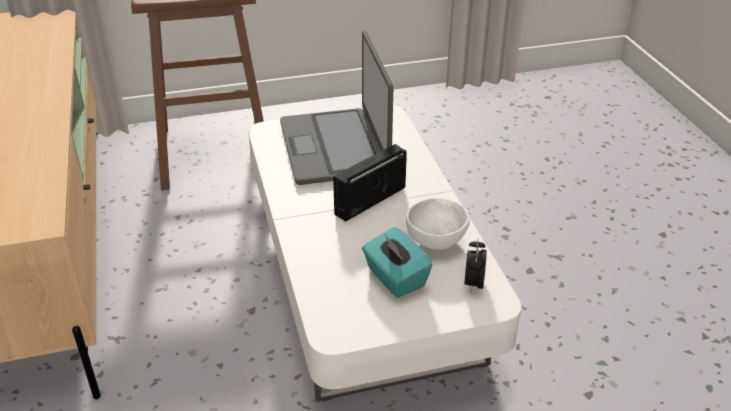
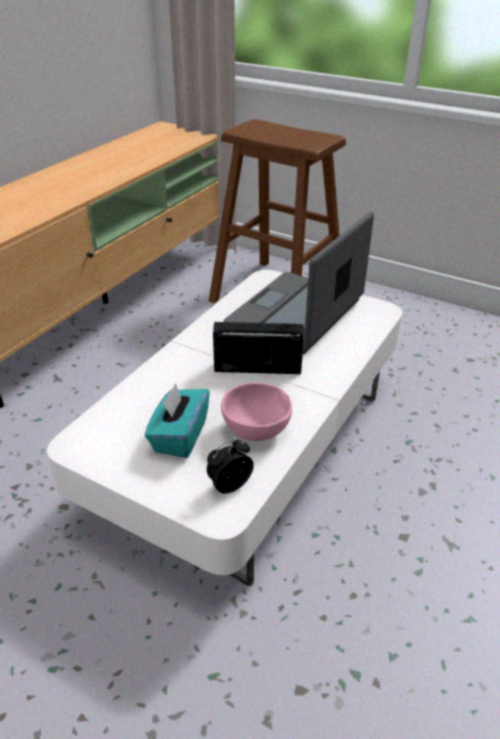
camera: 45 degrees right, 0 degrees up
(437, 241) = (257, 431): white bowl -> pink bowl

